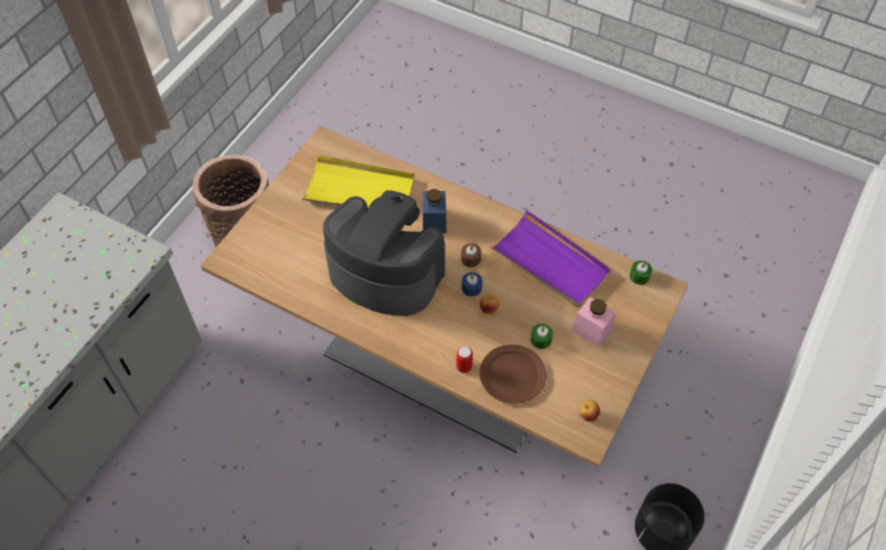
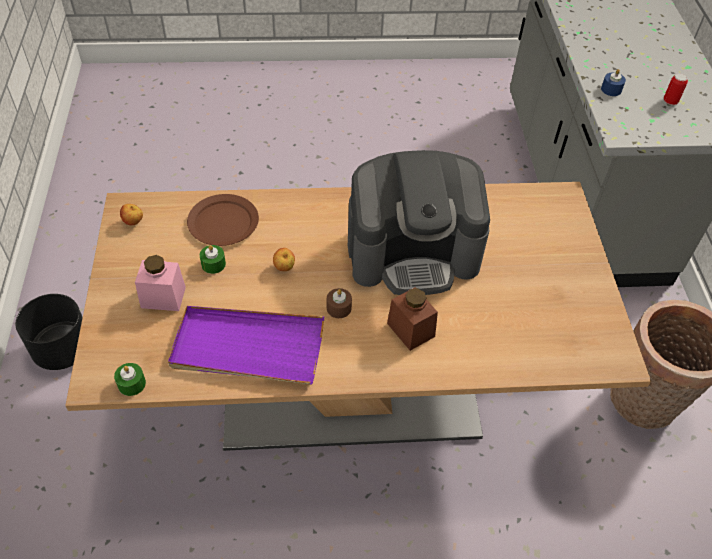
camera: 145 degrees right, 5 degrees down
(360, 190) = (520, 322): yellow tray -> none
(434, 221) = (410, 330): blue jar -> brown jar
(464, 367) = (273, 210): can -> can (670, 101)
(471, 288) = (316, 279): blue candle -> blue candle (611, 89)

